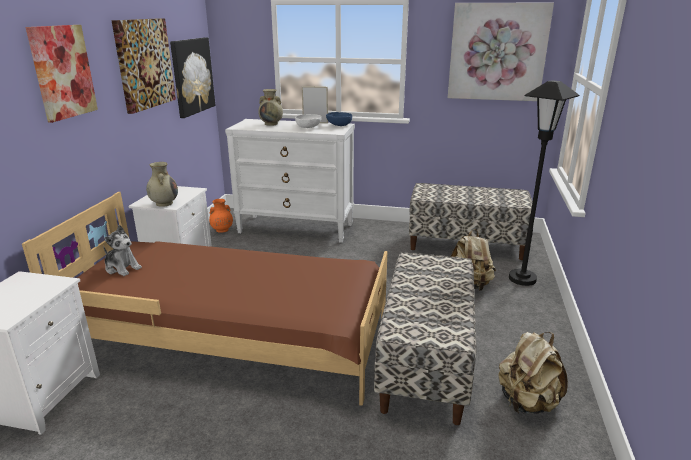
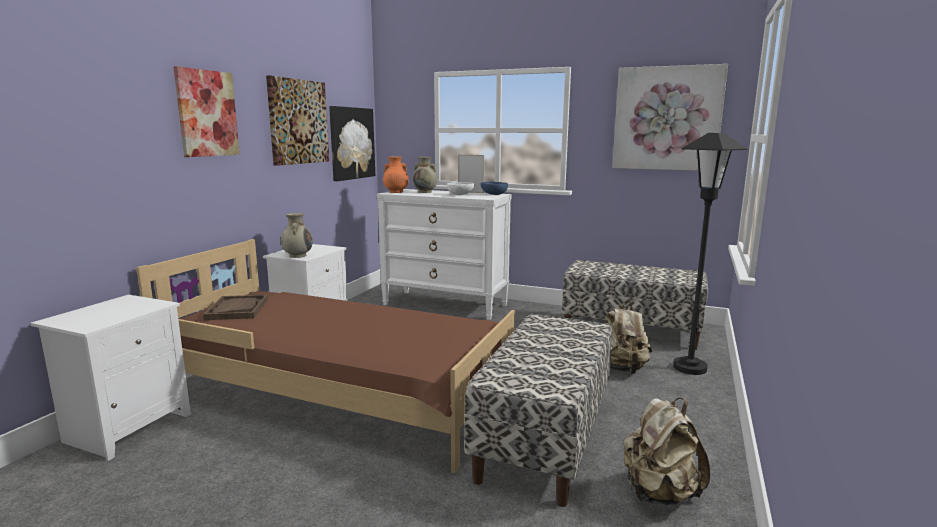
camera: 10 degrees right, 10 degrees down
(122, 268) = (237, 309): plush toy -> brown tray
(222, 230) = (368, 301): orange vase -> orange vase (395, 192)

